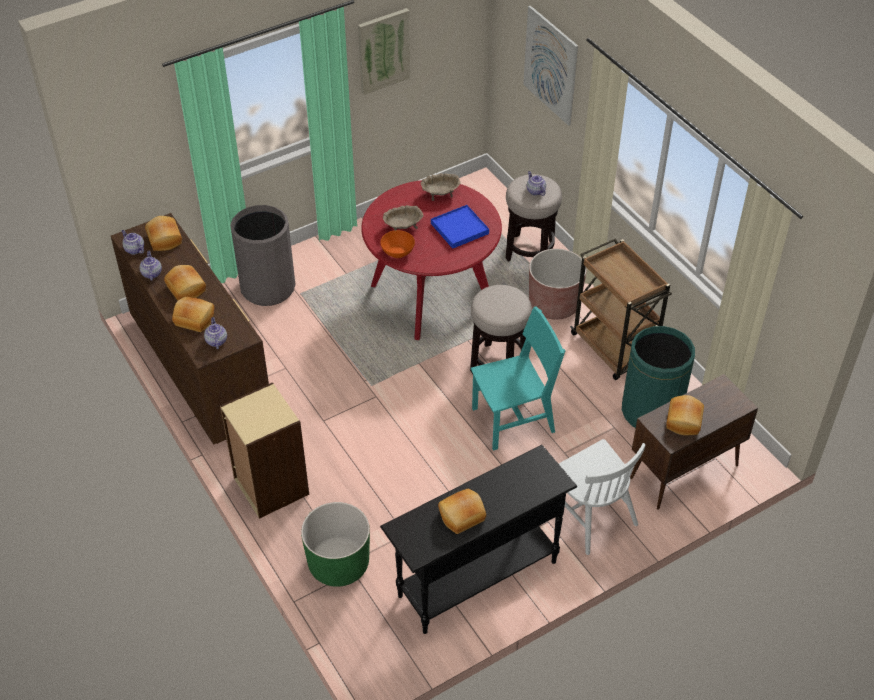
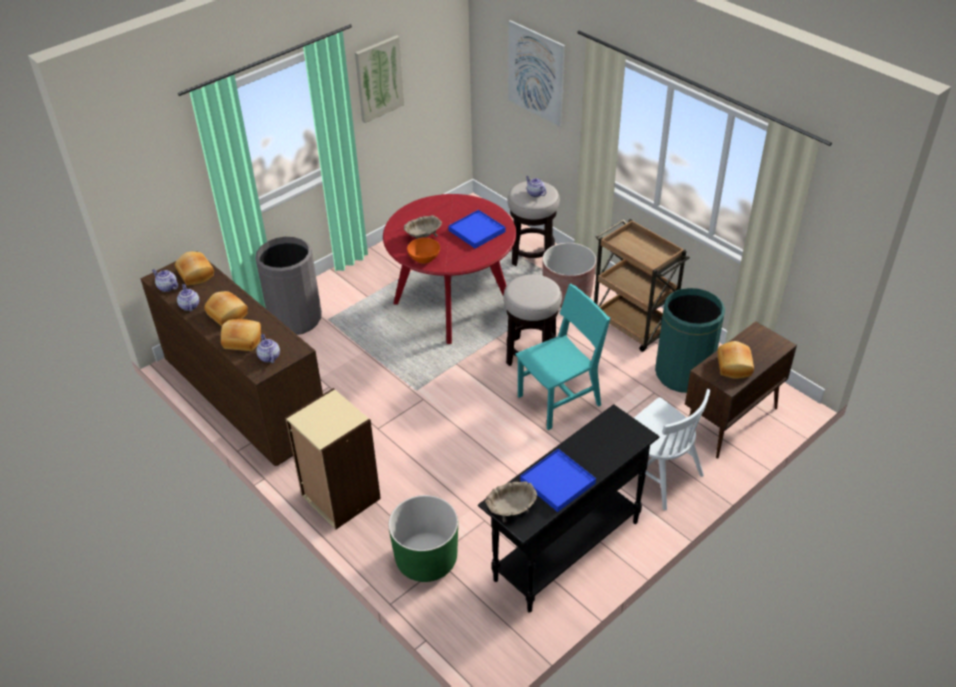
camera: 10 degrees left, 5 degrees down
(440, 193) = (450, 205): beige bowl -> beige bowl (511, 509)
(462, 517) = (557, 482): bread -> blue tray

